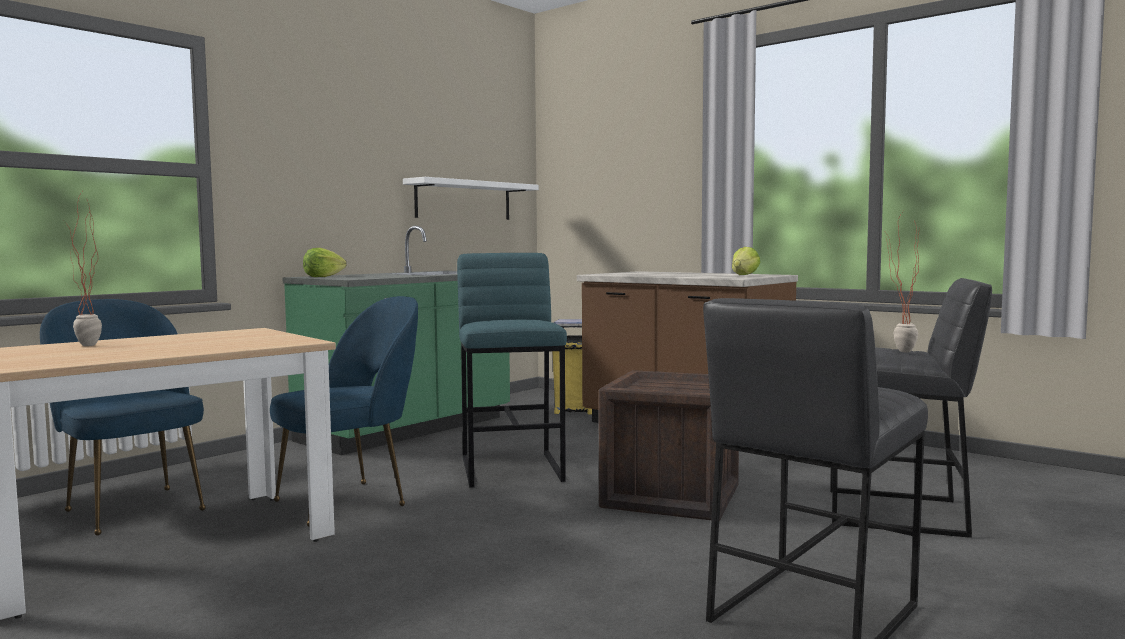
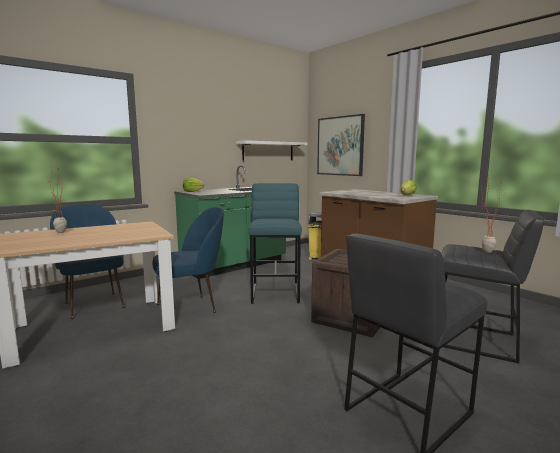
camera: 10 degrees right, 5 degrees up
(604, 191) = (340, 146): none -> picture

